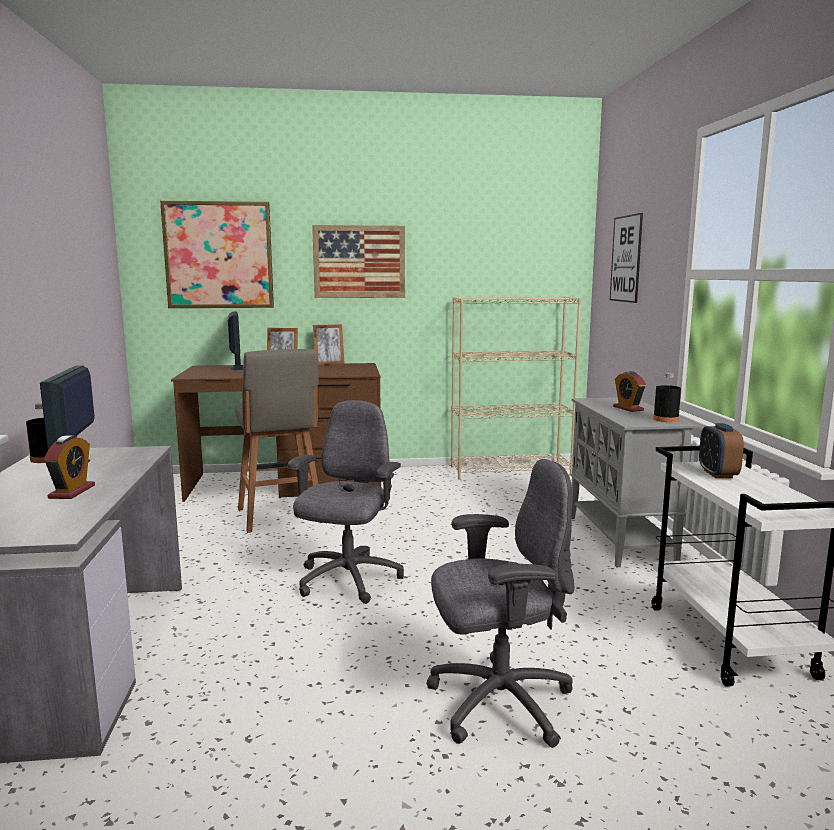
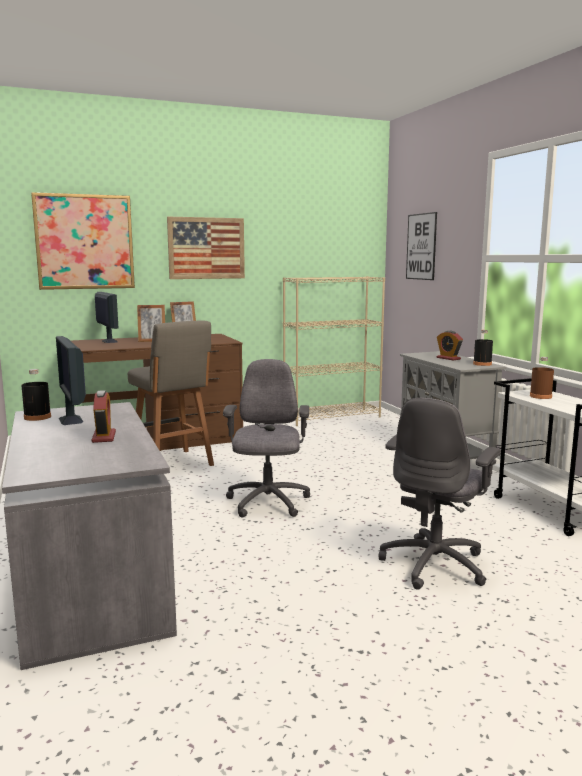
camera: 15 degrees left, 0 degrees up
(498, 703) = (435, 564): grey office chair -> grey office chair turned 150 degrees clockwise
(718, 474) = (540, 396): alarm clock -> brown bottle

